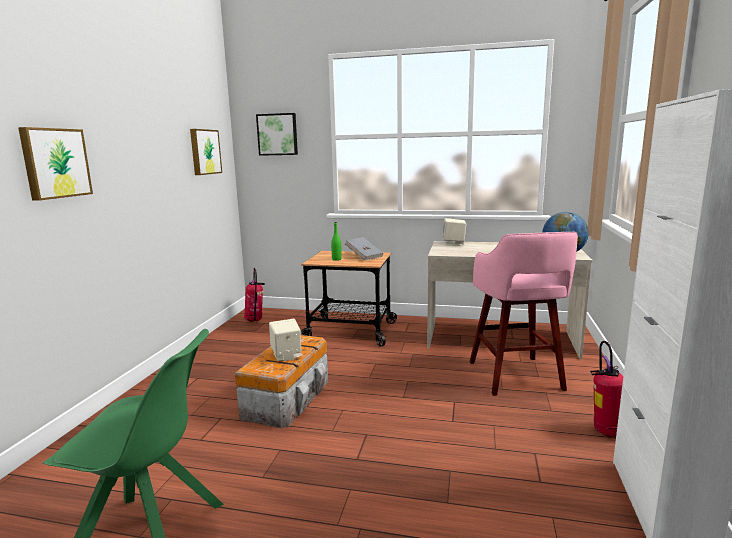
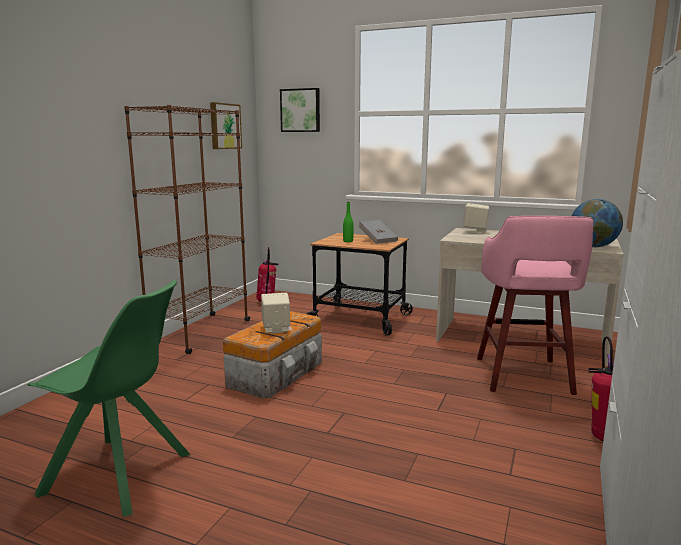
camera: 10 degrees right, 0 degrees up
(55, 163) = (73, 129): picture -> none
(197, 360) = (201, 333): none -> brown bookcase

